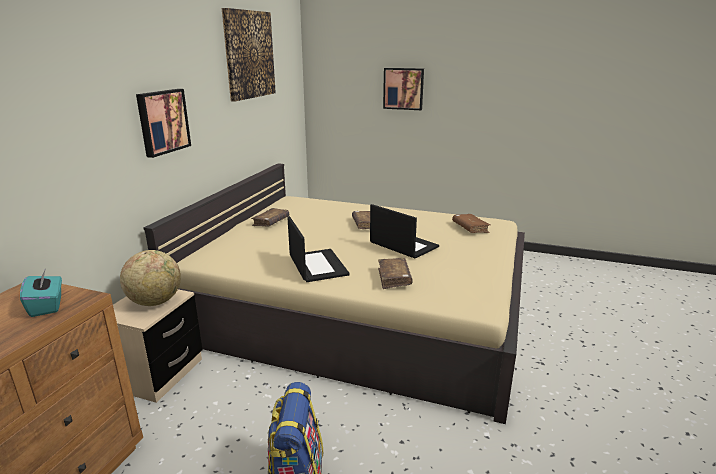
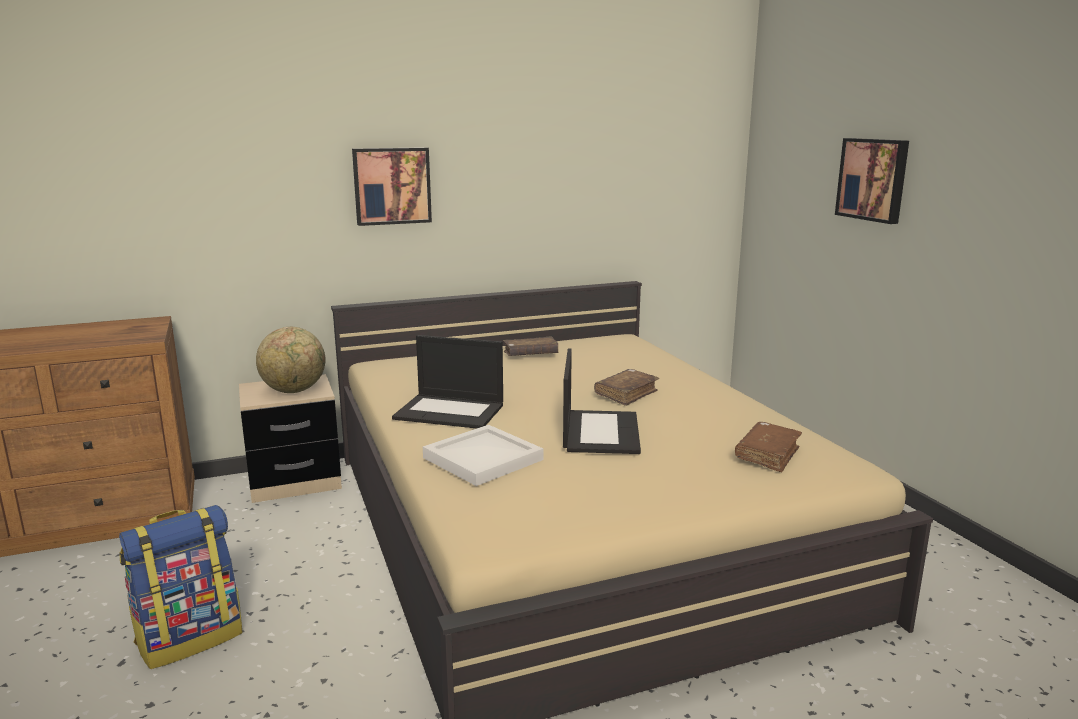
camera: 50 degrees right, 5 degrees down
(47, 306) = (122, 335): turquoise tissue box -> none
(249, 55) = (592, 110): picture -> none
(317, 265) = (451, 411): laptop -> laptop turned 75 degrees clockwise
(394, 278) = (481, 458): brown book -> white tray

